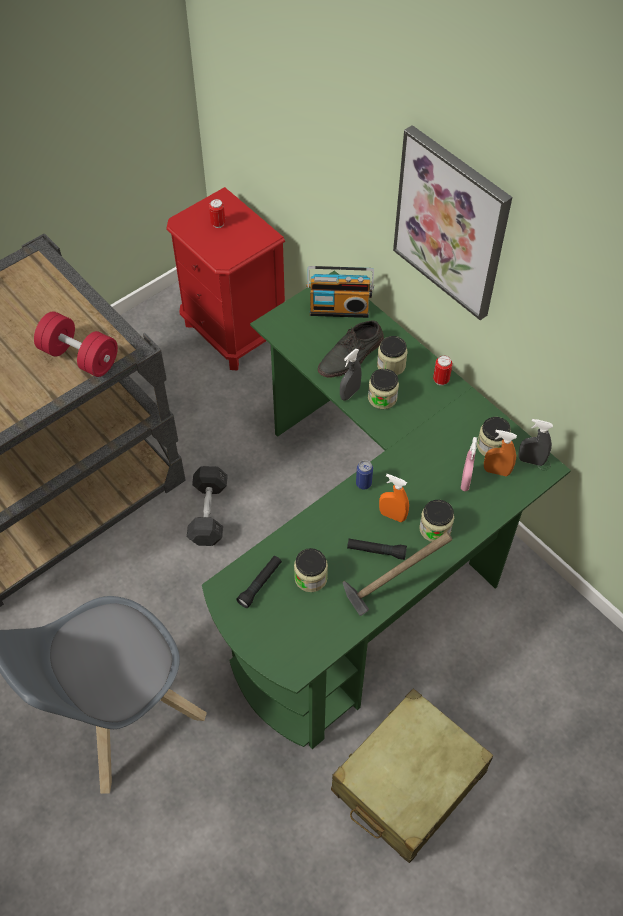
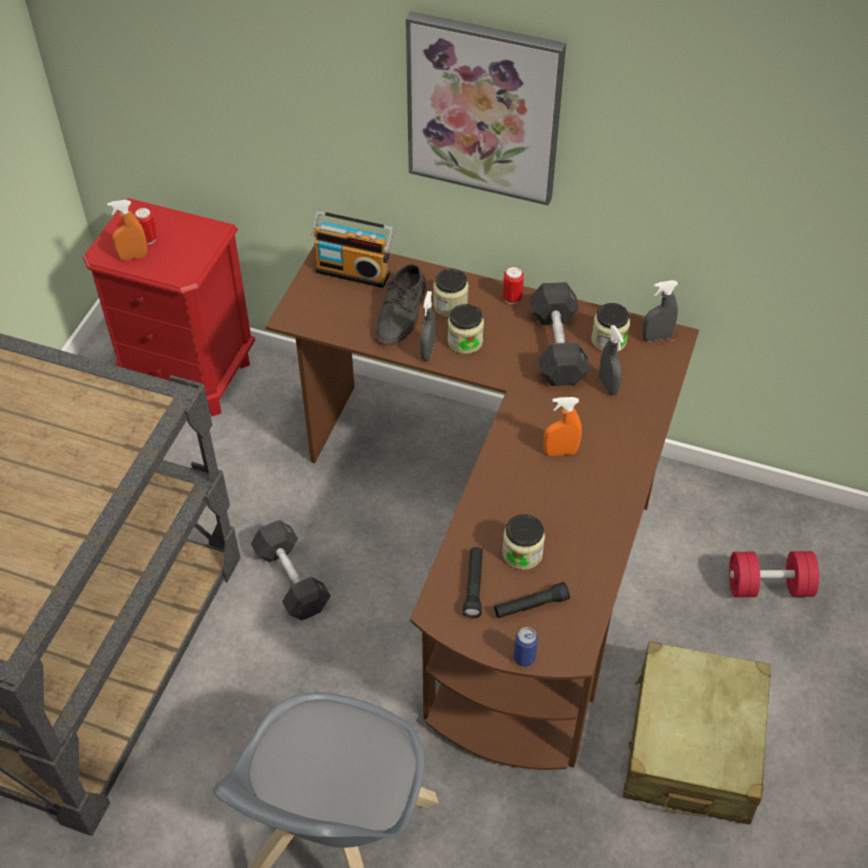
camera: 30 degrees left, 5 degrees down
(79, 357) = (111, 433): red dumbbell -> red dumbbell (768, 586)
(339, 308) = (354, 271): radio -> radio turned 45 degrees clockwise
(363, 483) = (508, 434): can -> can (524, 658)
(369, 556) = (498, 539): green desk -> brown desk
(376, 551) = (570, 494): black flashlight -> black flashlight (531, 606)
(391, 587) = (610, 522): hammer -> none
(435, 529) = (612, 445): jar -> none
(448, 433) = (557, 347): none -> grey dumbbell
(465, 481) = (608, 385): pink spray bottle -> grey spray bottle
(496, 471) = (631, 362): orange spray bottle -> orange spray bottle (133, 256)

